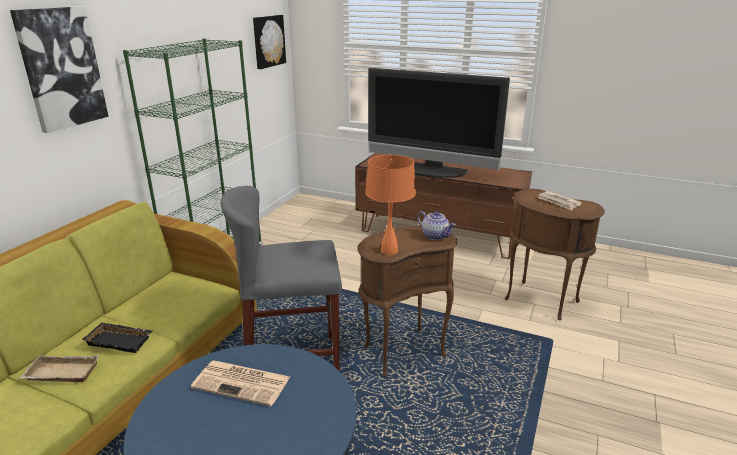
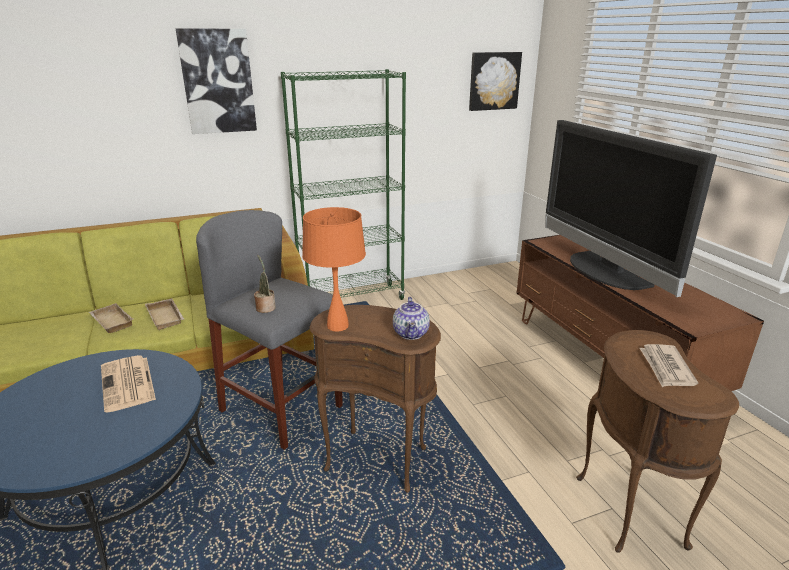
camera: 45 degrees right, 0 degrees up
(121, 340) = (167, 317): black tray -> beige tray
(306, 265) = (265, 307): none -> potted plant

